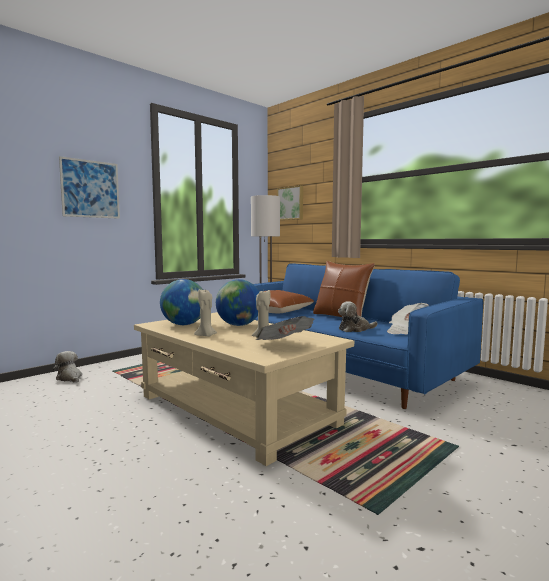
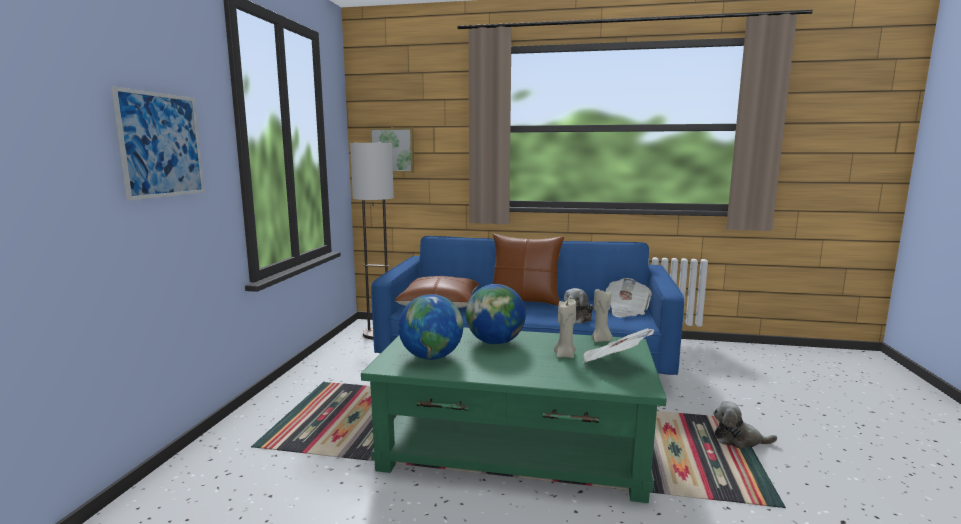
camera: 35 degrees left, 5 degrees up
(69, 378) = (197, 482): plush toy -> plush toy (739, 440)
(206, 335) = (505, 369): beige candle -> beige candle (601, 340)
(235, 410) = (514, 449): beige coffee table -> green coffee table

